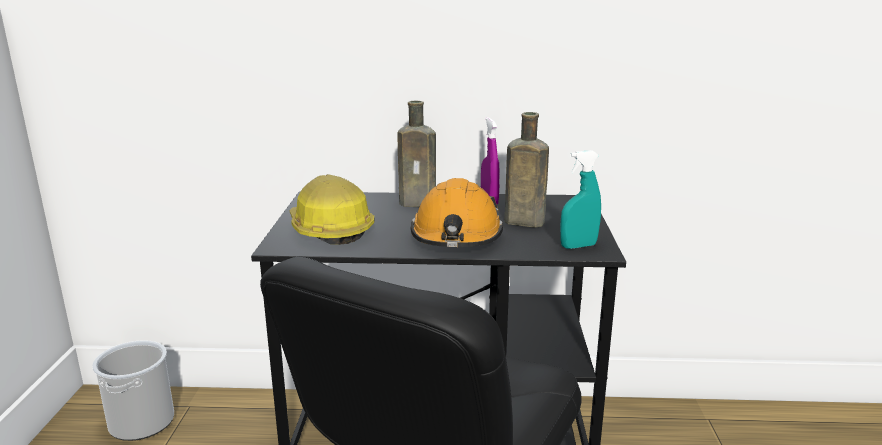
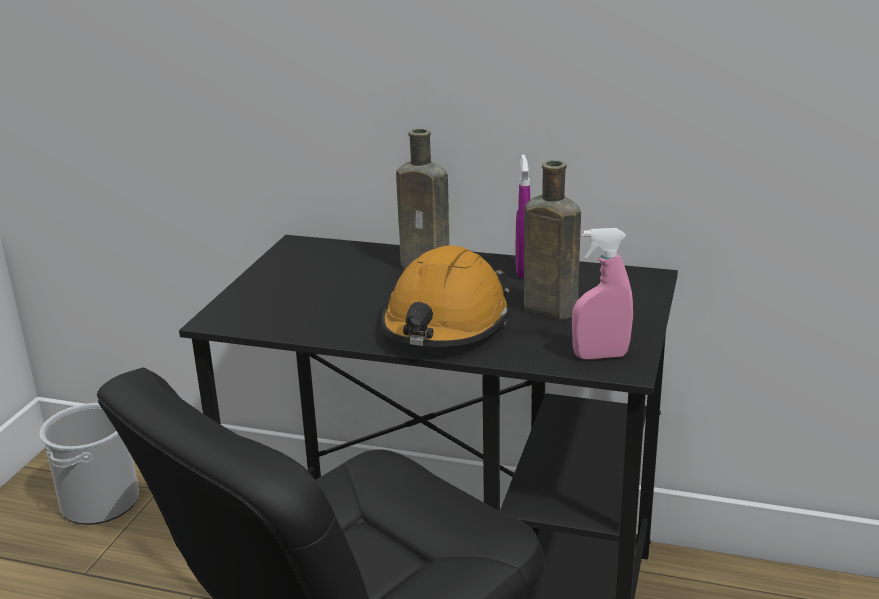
camera: 15 degrees right, 5 degrees up
(329, 229) = (290, 299): hard hat -> none
(578, 246) = (600, 356): turquoise spray bottle -> pink spray bottle

